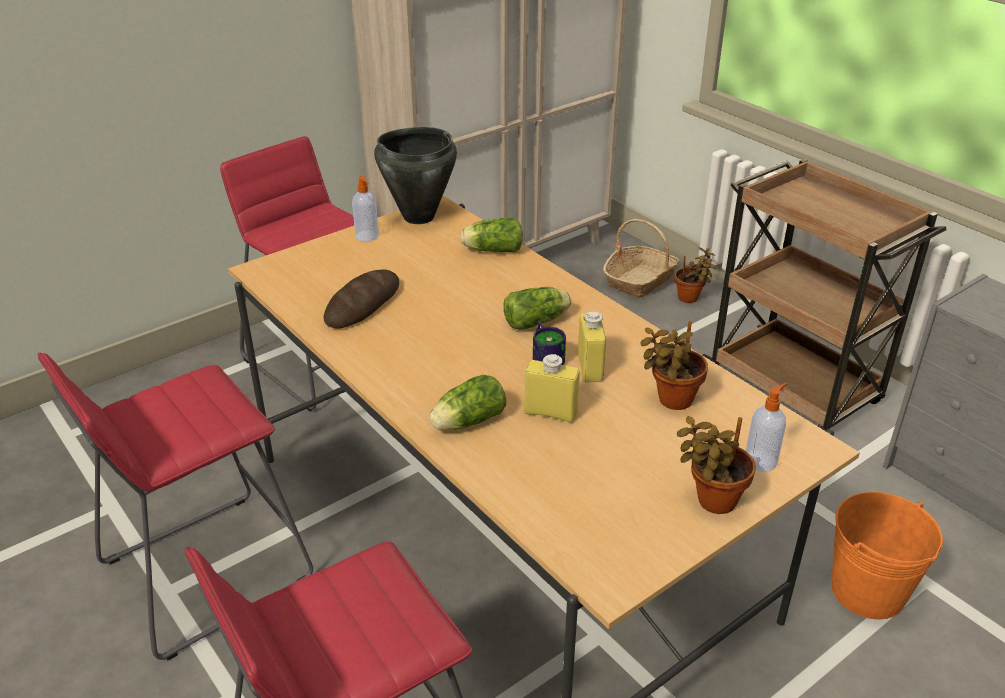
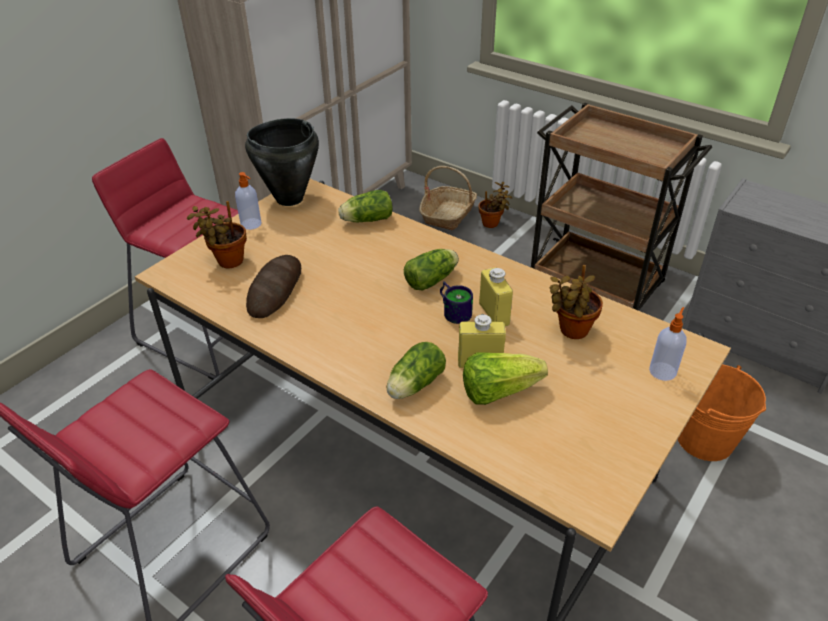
camera: 15 degrees left, 5 degrees up
(557, 445) = (498, 391): none -> lettuce
(712, 501) = (641, 415): potted plant -> potted plant (227, 261)

